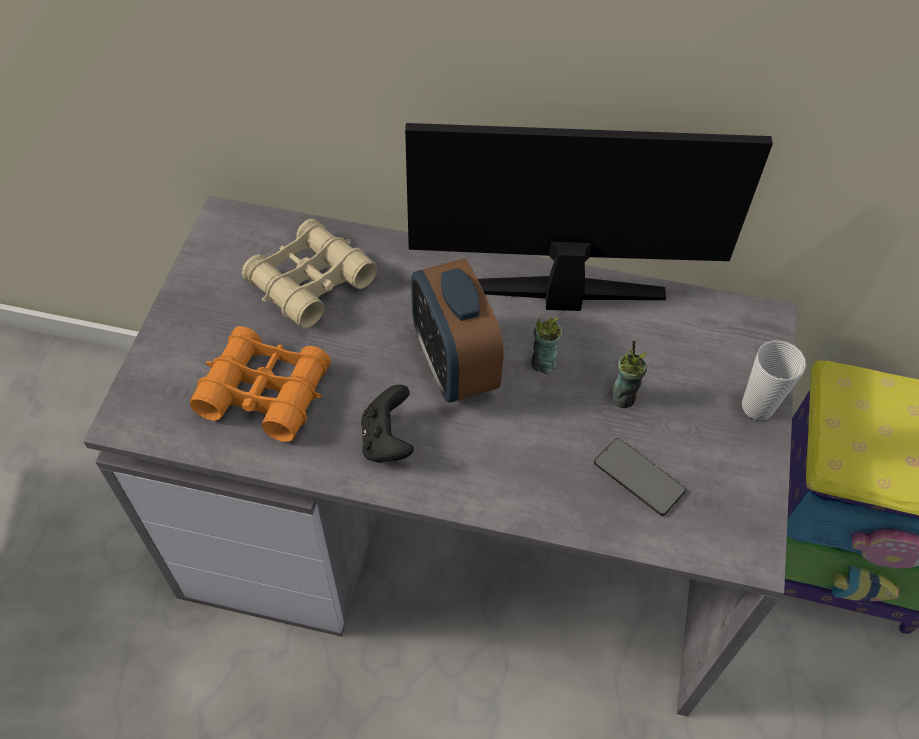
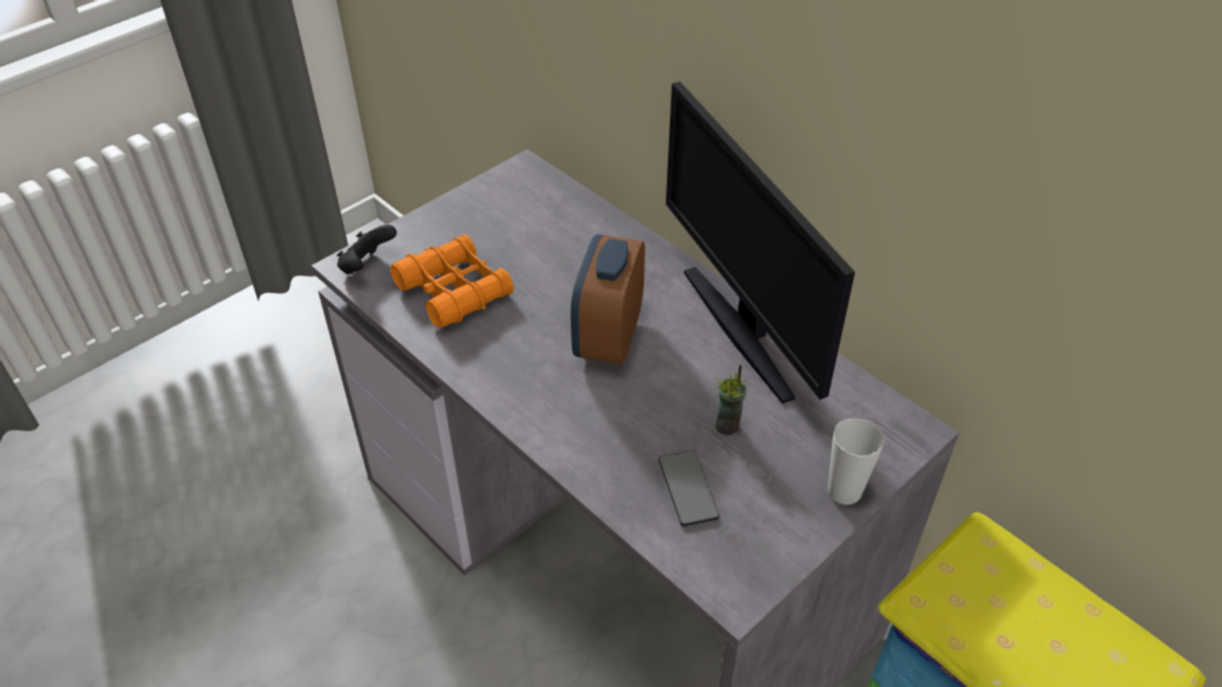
camera: 35 degrees right, 10 degrees down
(310, 282) = (550, 234): beige binoculars -> none
(387, 440) = (512, 363): black game controller -> black game controller (367, 266)
(543, 364) = (681, 370): cup -> none
(562, 296) = (742, 330): monitor -> monitor turned 150 degrees counterclockwise

